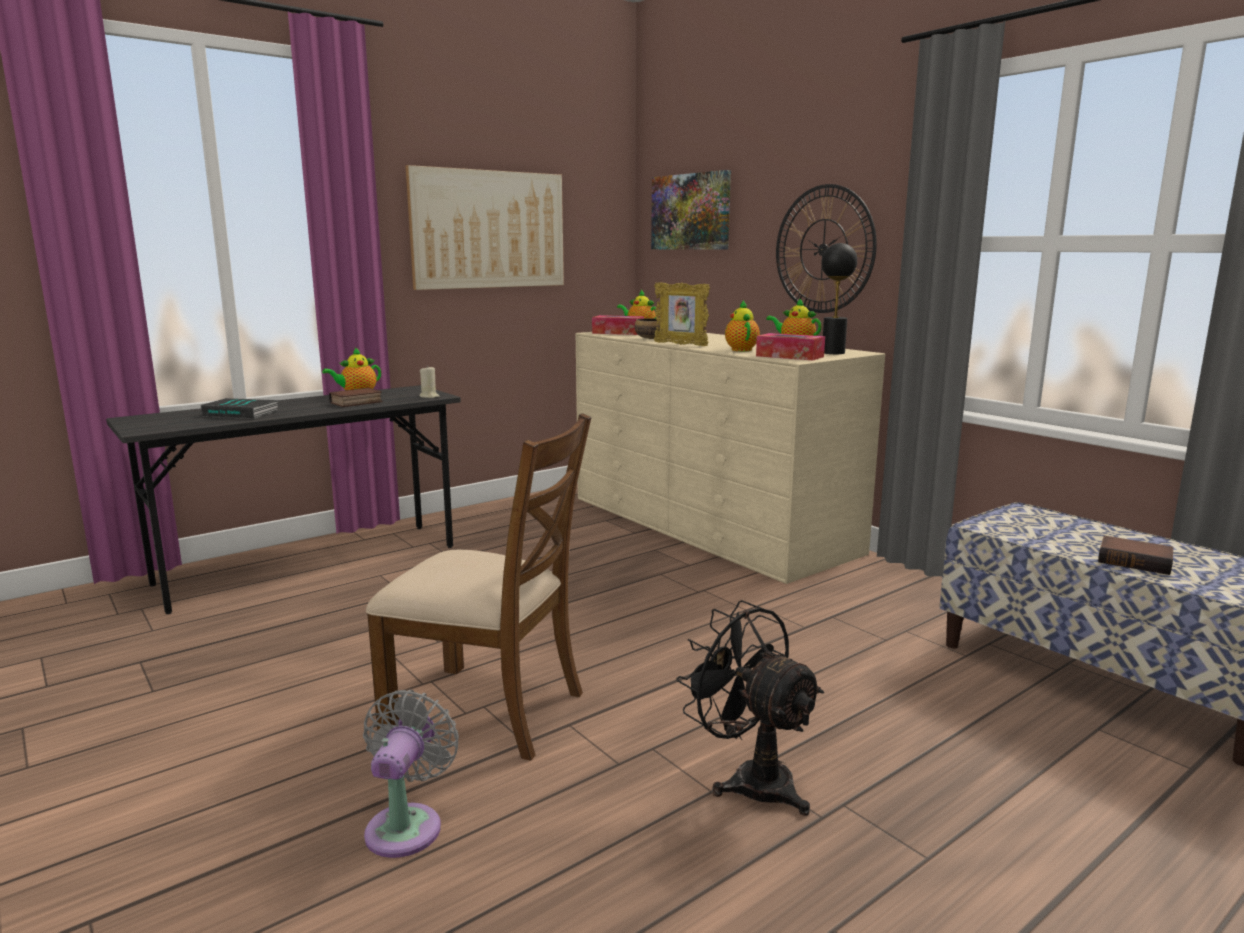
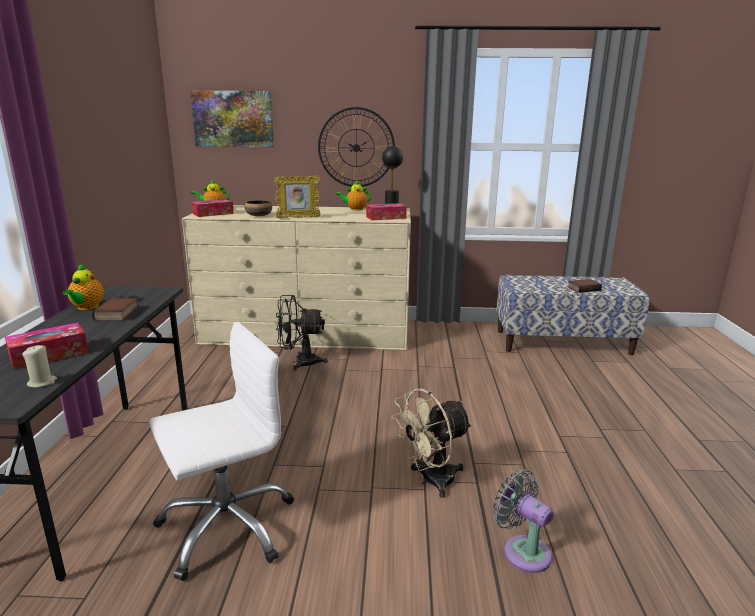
camera: 50 degrees left, 5 degrees up
(242, 413) = (49, 354): book -> tissue box
(288, 640) = (226, 526): none -> white office chair
(429, 396) = (158, 293): beige candle -> beige candle (42, 382)
(488, 710) = (430, 481): brown chair -> beige fan
(489, 229) = (103, 137): picture -> none
(740, 349) = (343, 216): teapot -> none
(750, 779) = (566, 439): black fan -> black fan (300, 362)

